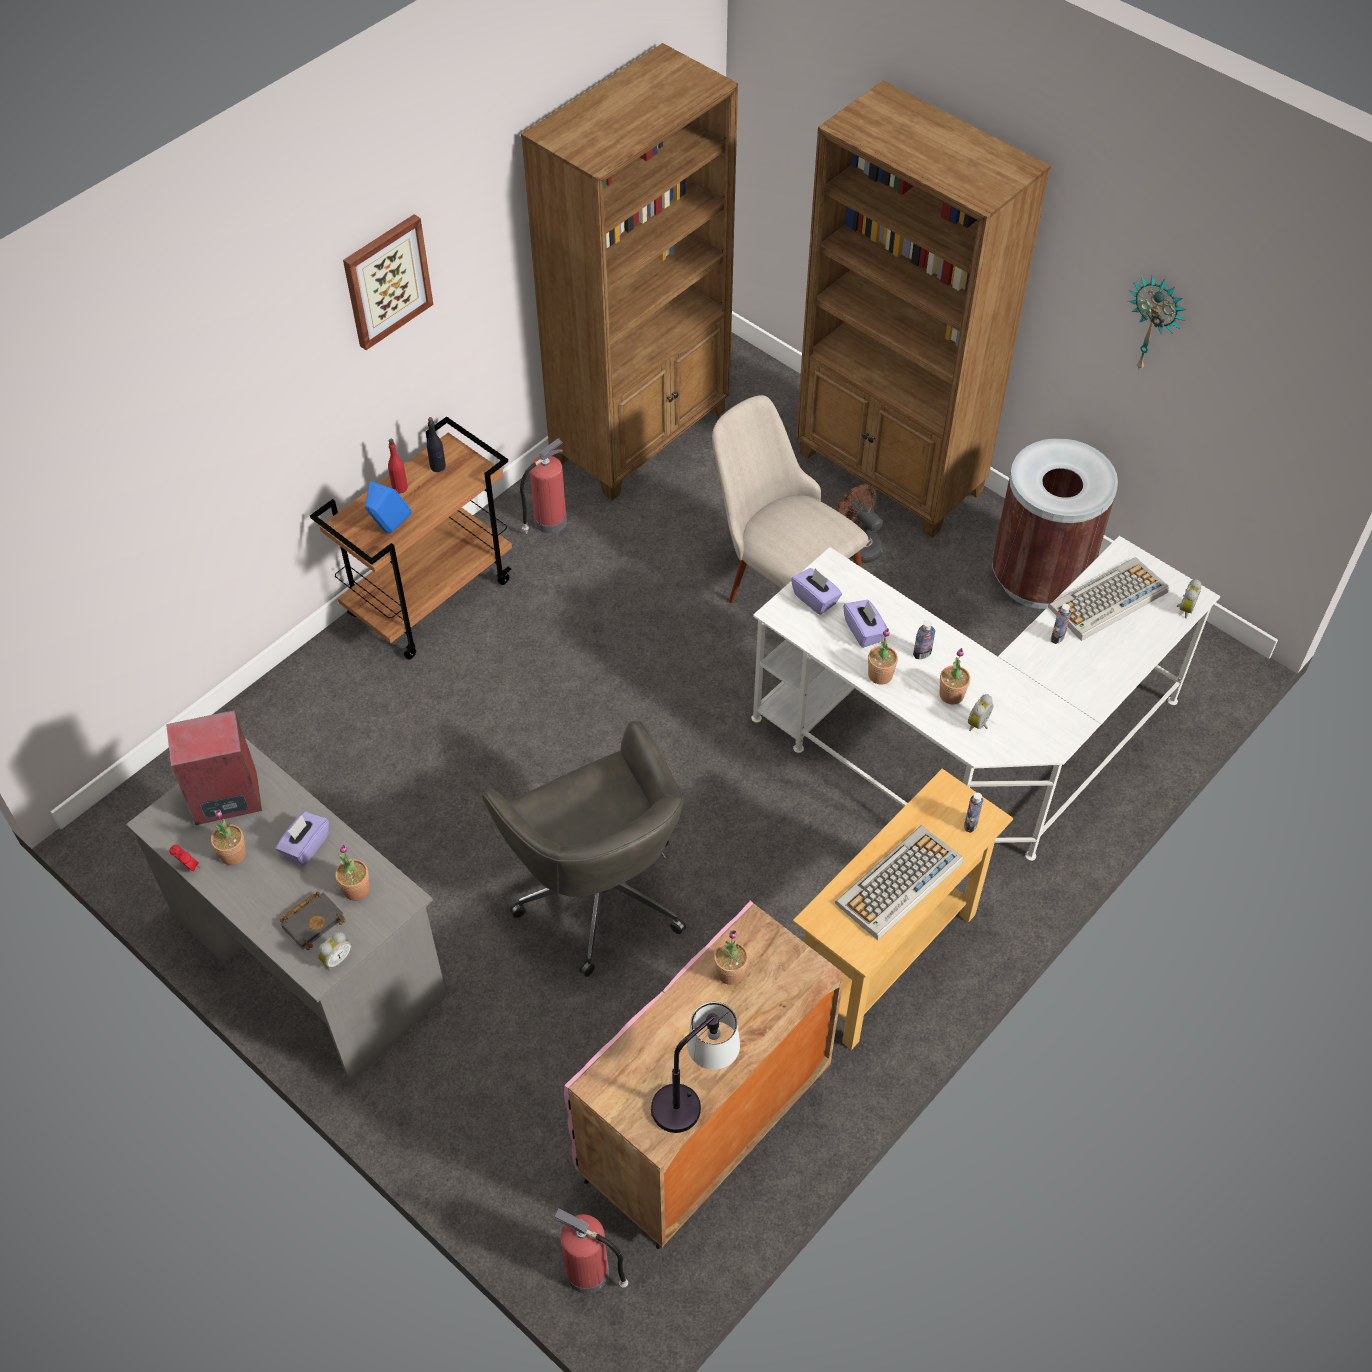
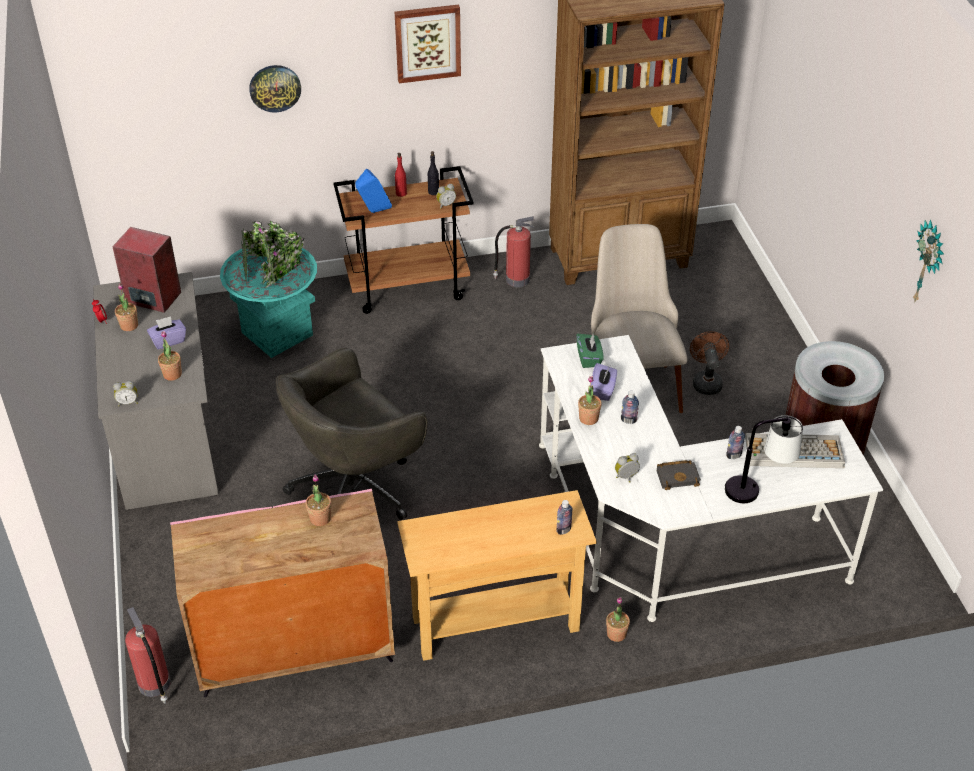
camera: 35 degrees right, 10 degrees down
(218, 432) = (275, 88): none -> wall clock
(313, 920) = (135, 378): black book -> black book (678, 476)
(324, 744) = (277, 334): none -> turquoise planter
(599, 891) = (355, 488): grey office chair -> grey office chair turned 45 degrees clockwise
(693, 1094) = (234, 568): table lamp -> table lamp (757, 489)
(815, 599) = (589, 358): purple tissue box -> green tissue box
(890, 474) = (768, 351): brown bookcase -> none
(899, 884) = (482, 537): keyboard -> none
(951, 695) = (625, 452): potted plant -> potted plant (616, 634)
(1184, 608) = (846, 483): alarm clock -> alarm clock (445, 205)

